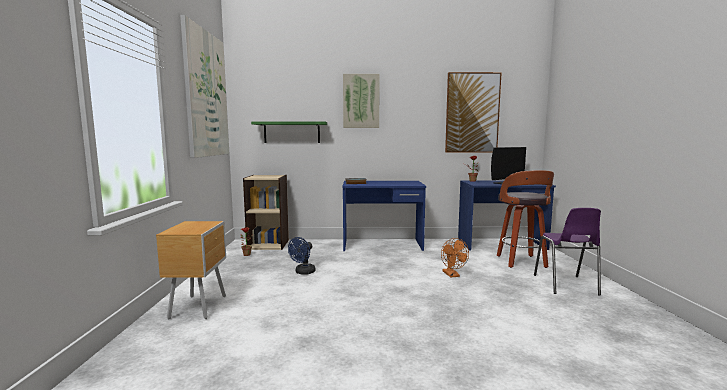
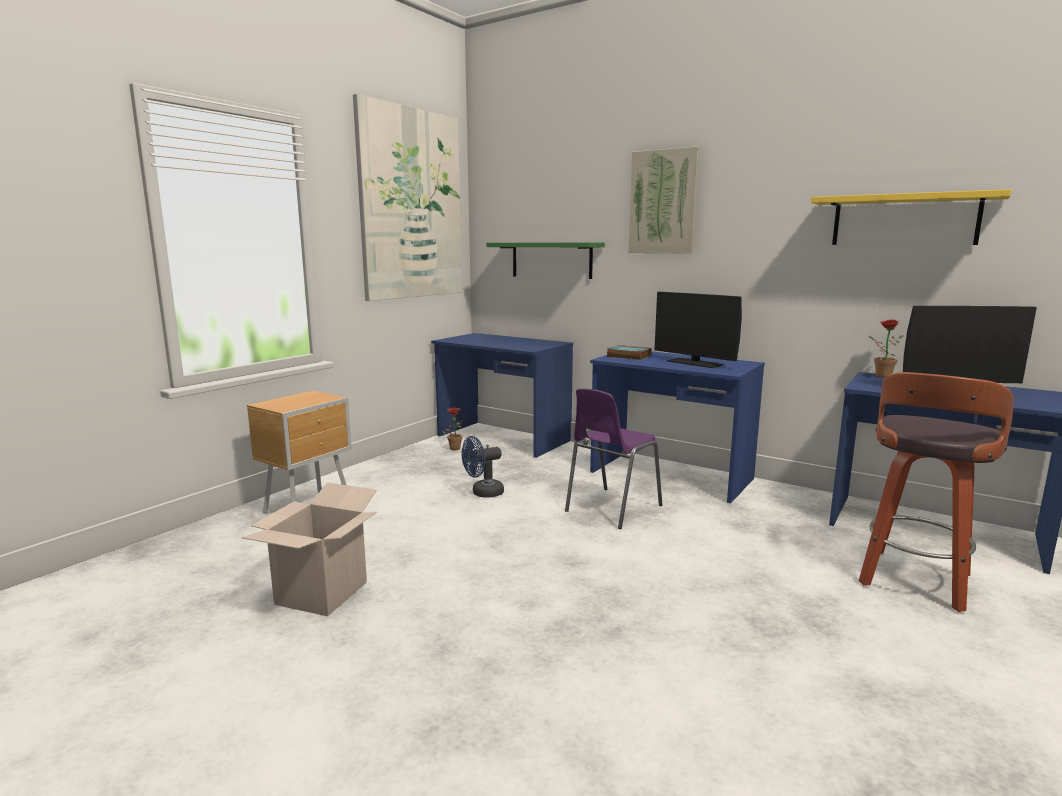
camera: 35 degrees right, 5 degrees up
(268, 244) = (503, 438): beige bookcase -> blue desk
(293, 346) = (321, 593): none -> cardboard box
(393, 183) = (695, 363): none -> monitor
(452, 275) = (708, 564): orange fan -> none
(472, 113) = (904, 220): picture -> yellow shelf
(566, 285) = (938, 665): purple chair -> purple chair (611, 509)

